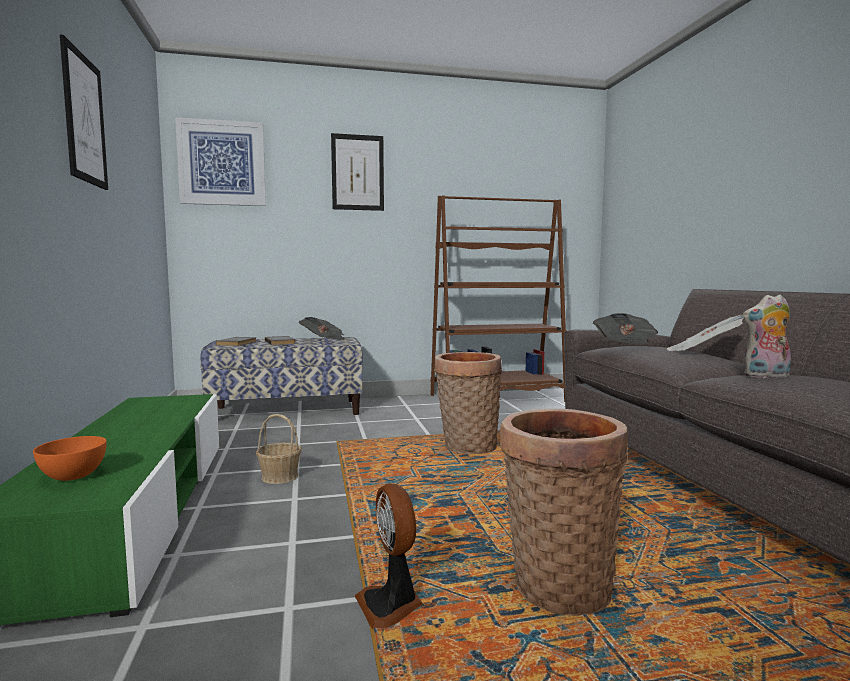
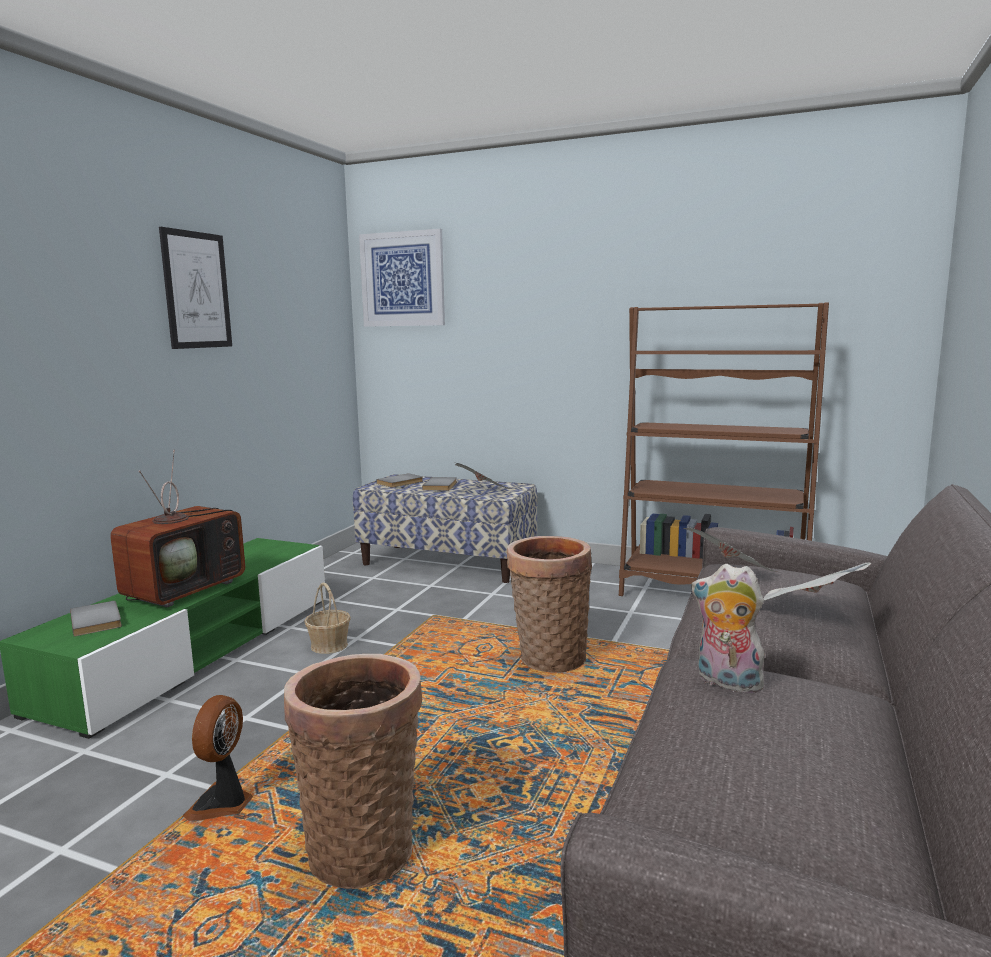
camera: 35 degrees right, 5 degrees up
(74, 476) = (98, 620): orange bowl -> grey book
(134, 437) = (185, 589): none -> television
(357, 172) = (546, 277): picture -> none

